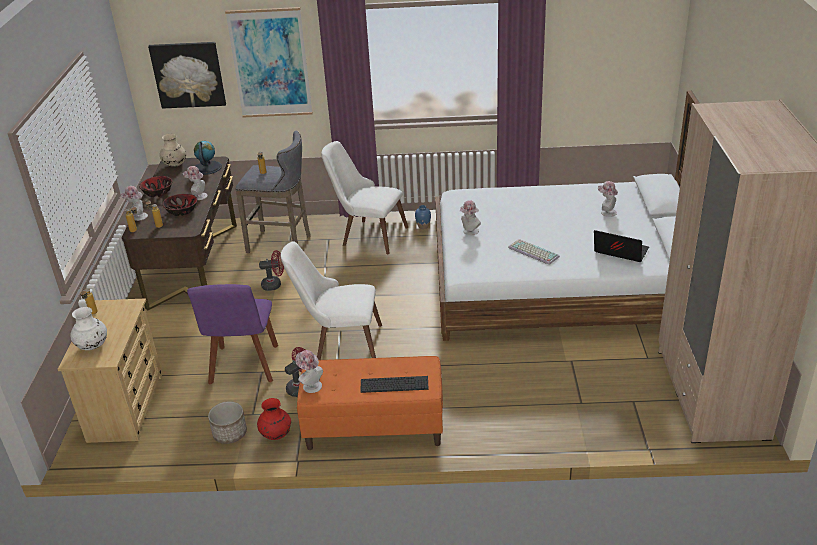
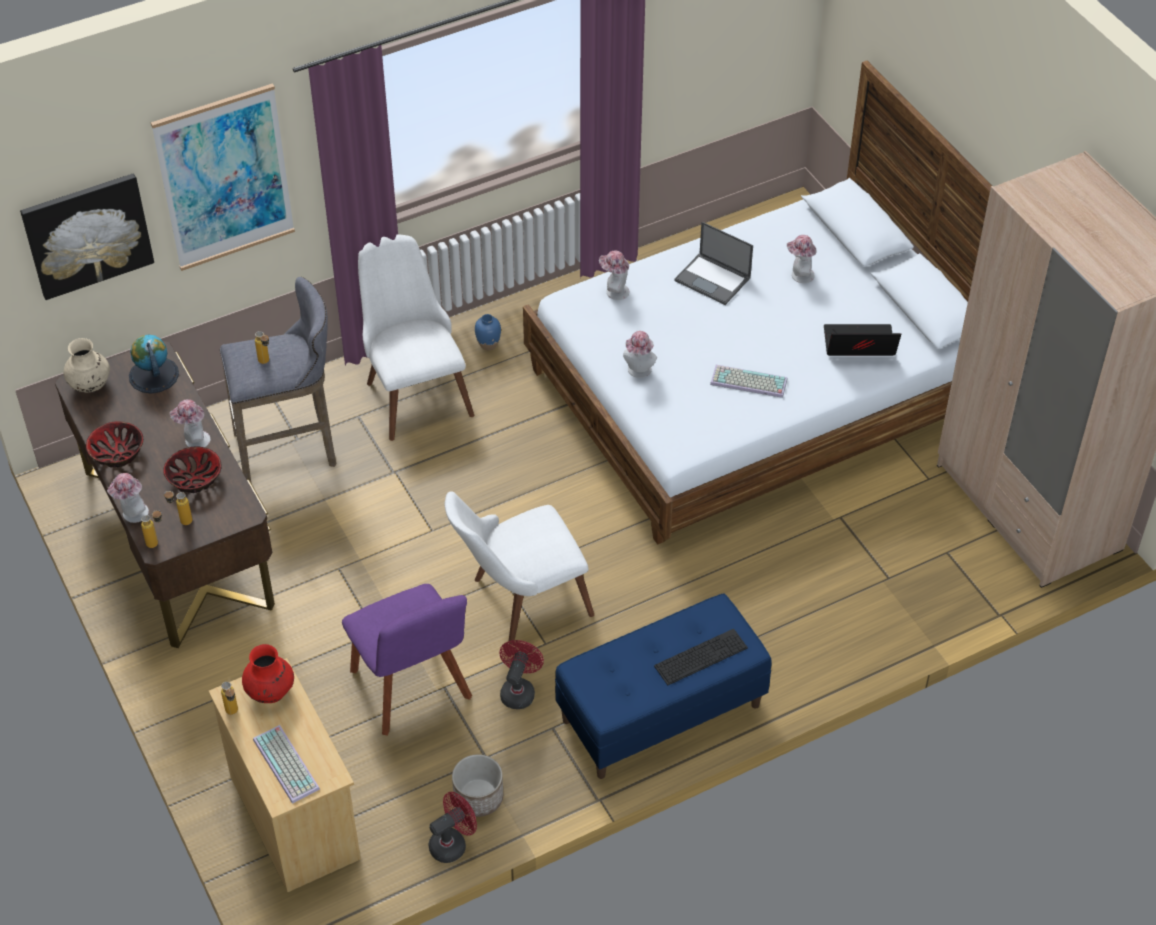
camera: 30 degrees left, 15 degrees up
(93, 346) = (288, 764): white vase -> keyboard
(275, 285) = (342, 532): red fan -> red fan (452, 843)
(276, 435) = (542, 774): red vase -> red vase (270, 692)
(310, 385) = (596, 699): hat -> hat (614, 291)
(367, 235) = (413, 389): white chair -> white chair turned 75 degrees clockwise
(373, 428) = (661, 714): orange bench -> blue bench
(550, 202) = (713, 279): none -> laptop

